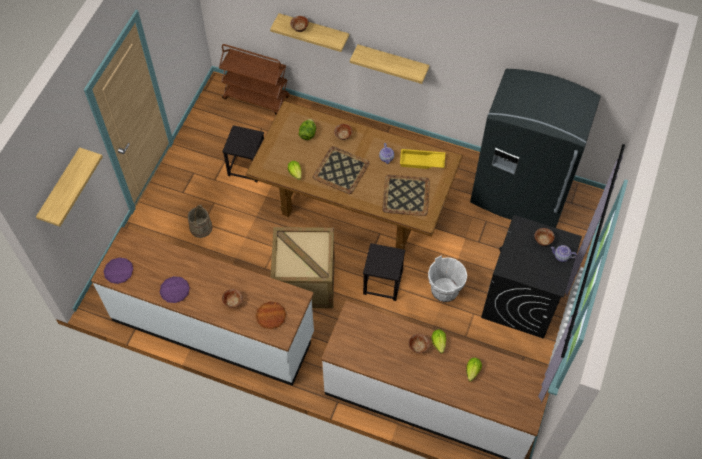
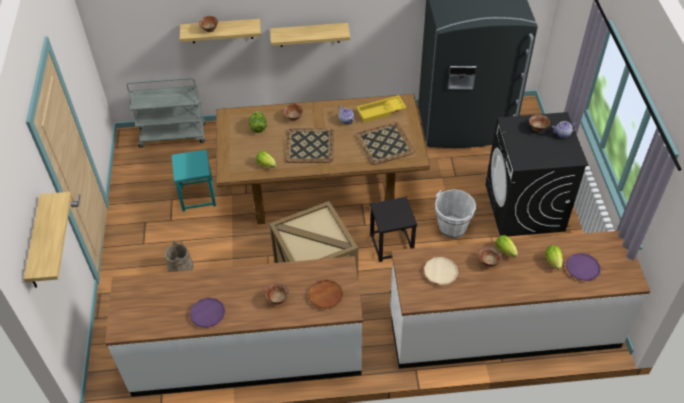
camera: 25 degrees left, 10 degrees down
(119, 271) = (133, 321): purple plate -> purple plate (582, 268)
(247, 166) = (197, 196): black stool -> turquoise stool
(256, 97) = (173, 135): brown cart -> grey cart
(373, 338) = (440, 272): none -> beige plate

